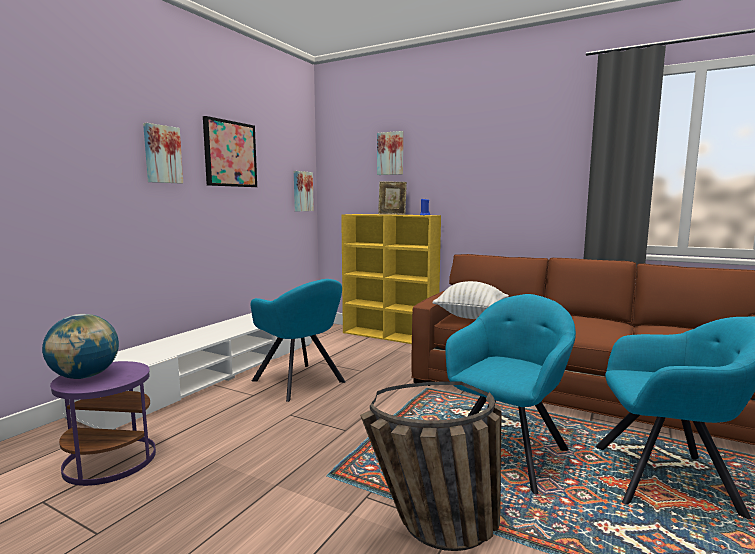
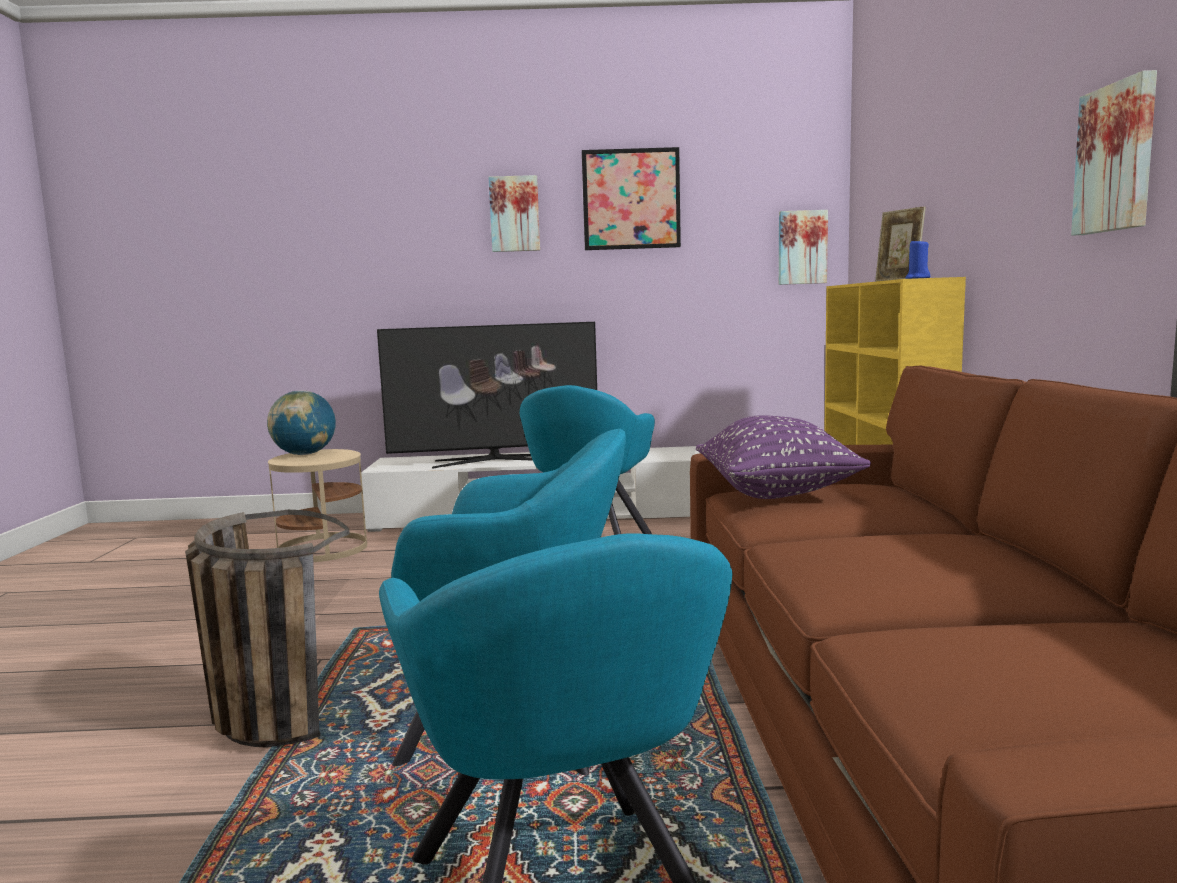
camera: 60 degrees right, 0 degrees up
(110, 460) = (323, 549): purple side table -> beige side table
(181, 344) = (494, 461): none -> television
(390, 153) = (916, 148): picture -> picture (1118, 158)
(471, 316) = (776, 494): white pillow -> purple pillow

